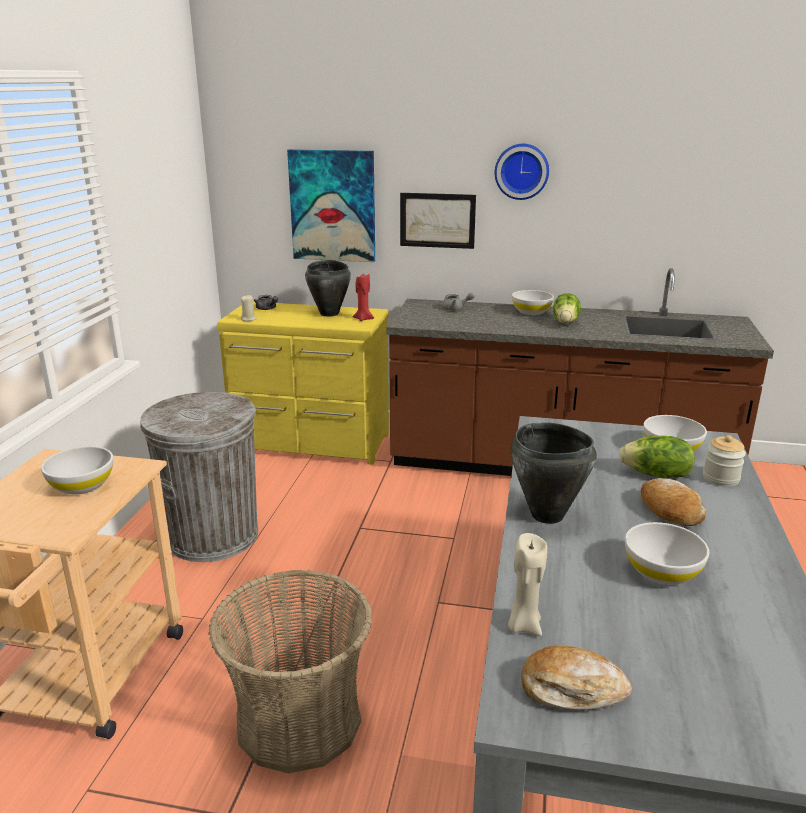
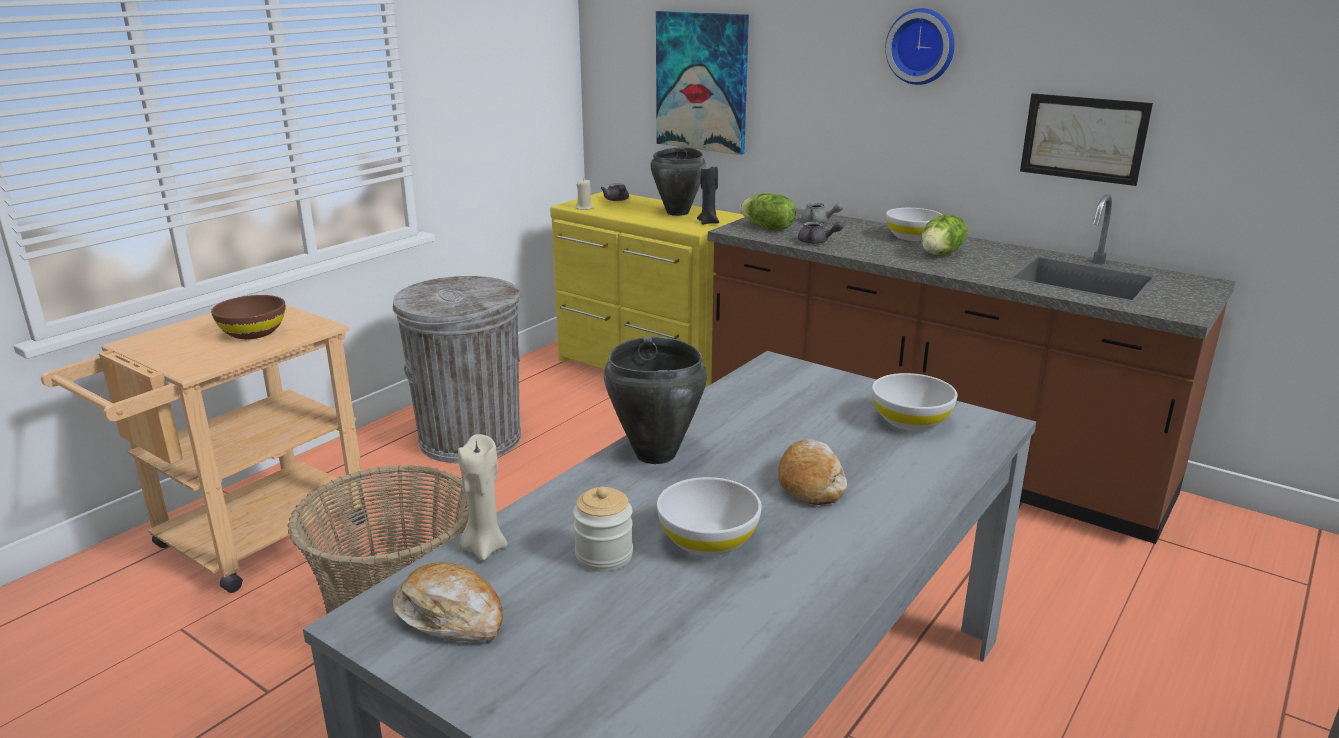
camera: 25 degrees right, 0 degrees up
(82, 485) = (253, 333): white bowl -> brown bowl
(363, 319) = (708, 222): red candle -> black candle
(437, 220) = (816, 107): picture -> picture (1083, 138)
(475, 325) = (817, 242): none -> grey teapot
(656, 475) = (849, 444): lettuce -> lettuce (767, 228)
(720, 478) = (932, 465): jar -> jar (604, 555)

